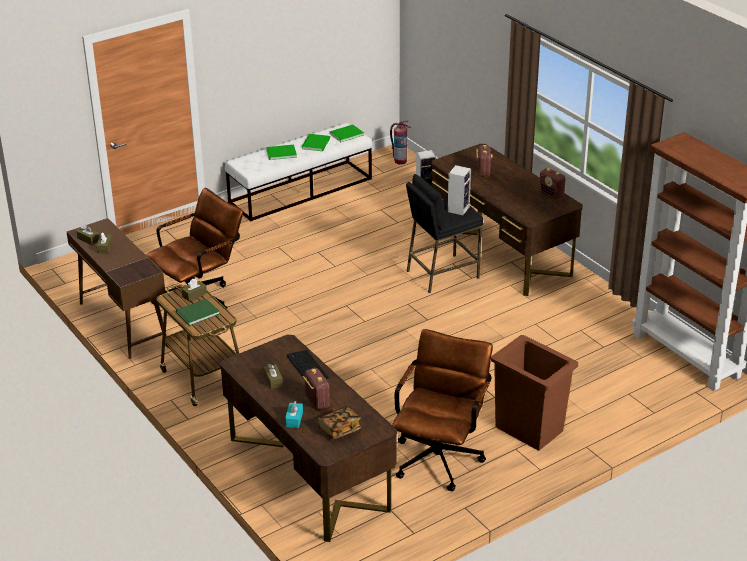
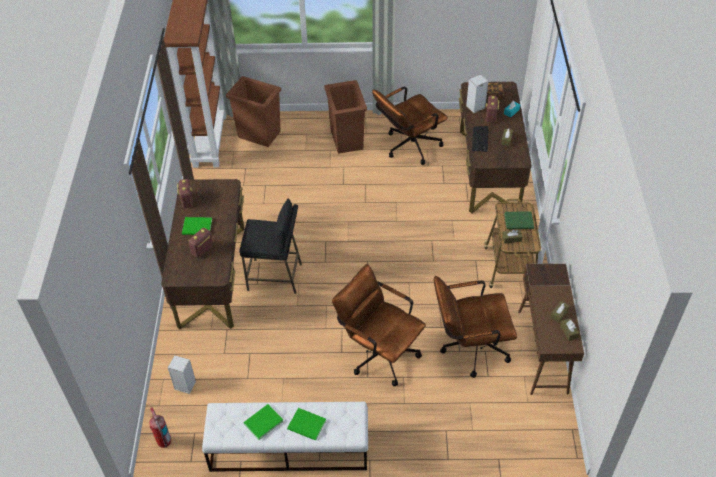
camera: 145 degrees left, 15 degrees up
(283, 264) = (379, 352): none -> brown office chair
(345, 134) = (224, 421): green book -> green book (198, 227)
(458, 208) = (257, 232): speaker -> speaker (475, 107)
(642, 387) = (259, 134): none -> brown trash can

